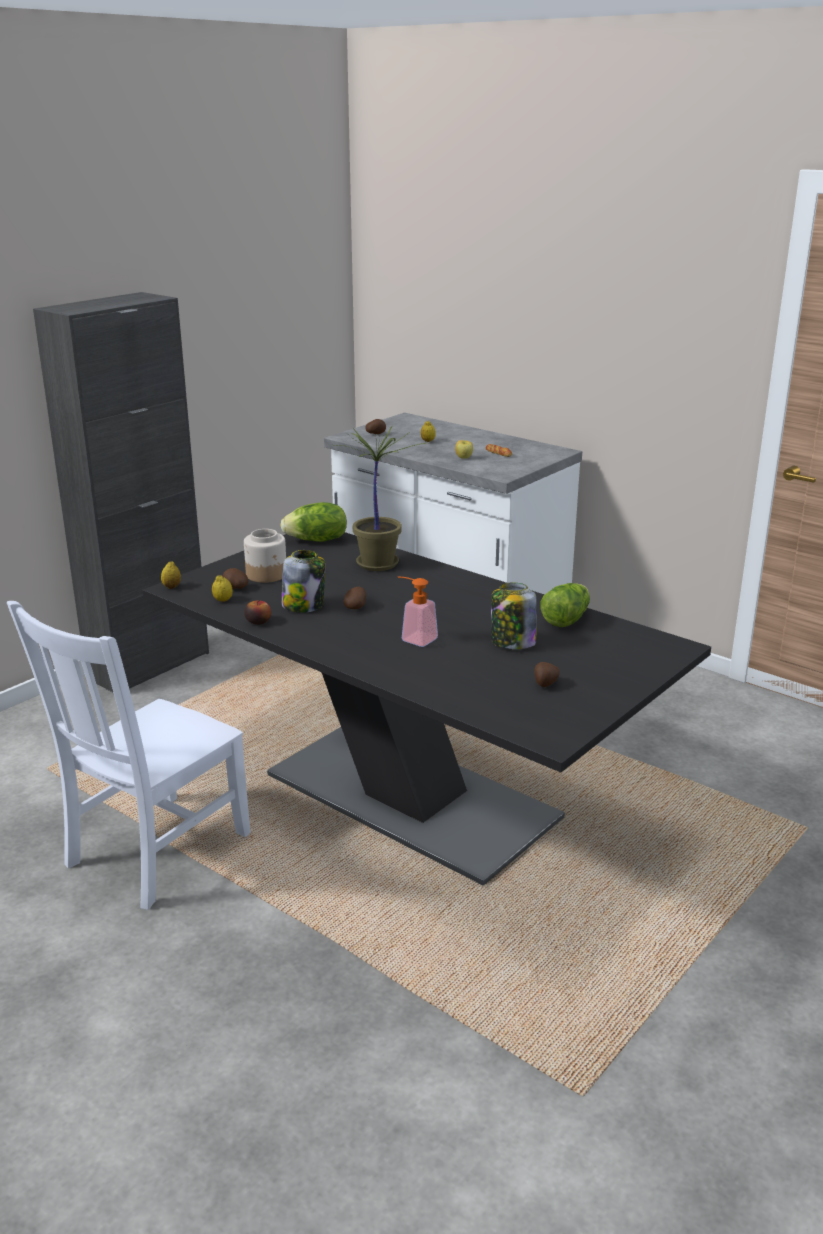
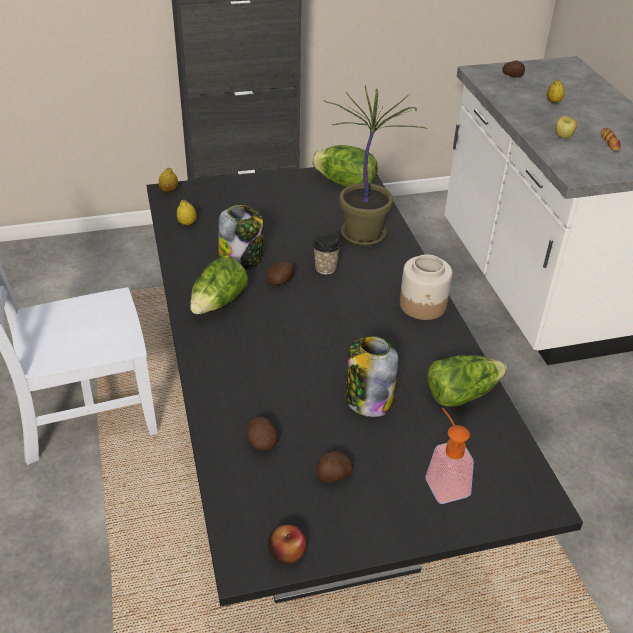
camera: 35 degrees right, 15 degrees up
(235, 588) = (213, 213): potato -> potato (261, 442)
(258, 621) = (184, 261): apple -> apple (287, 552)
(267, 575) = (256, 208): jar -> jar (423, 305)
(327, 634) = (219, 303): none -> lettuce
(378, 590) = (325, 268): none -> cup
(414, 638) = (285, 346): soap dispenser -> soap dispenser (443, 481)

